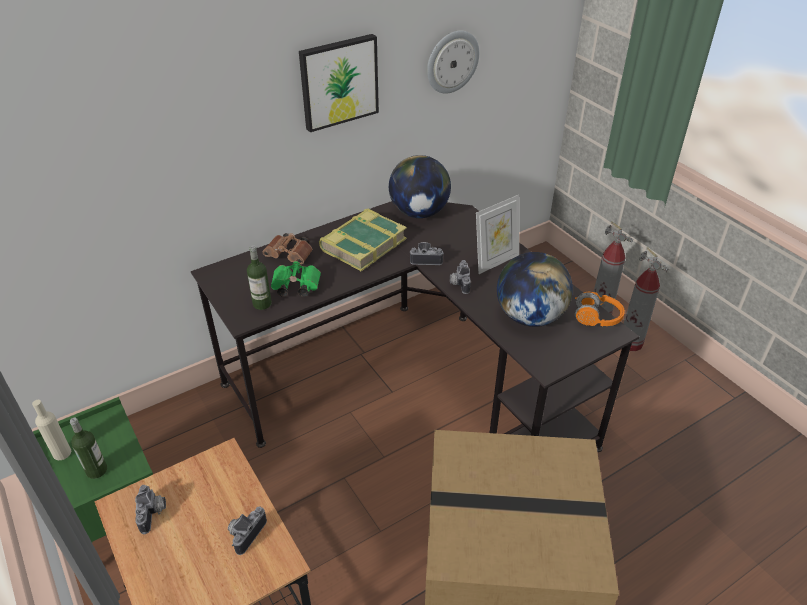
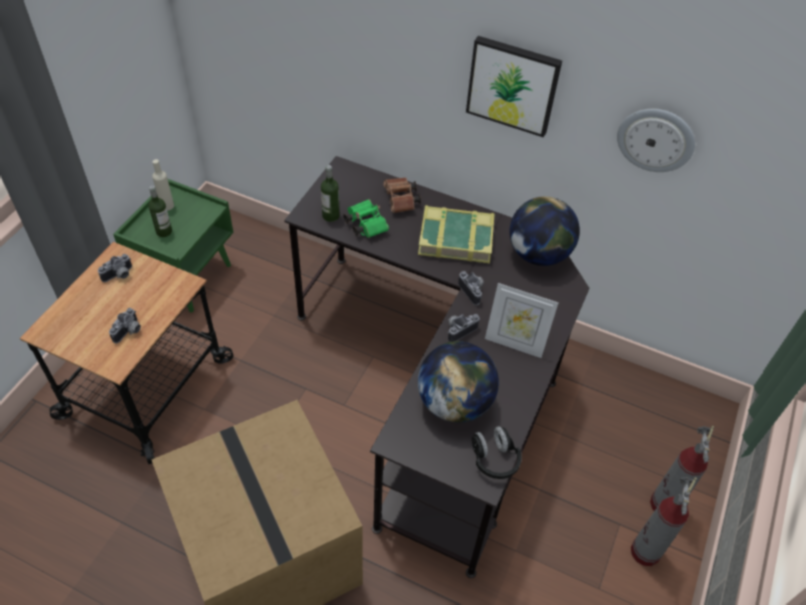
camera: 55 degrees right, 10 degrees up
(245, 533) = (129, 332): camera -> camera turned 120 degrees clockwise
(596, 318) = (494, 459): orange headphones -> black headphones

